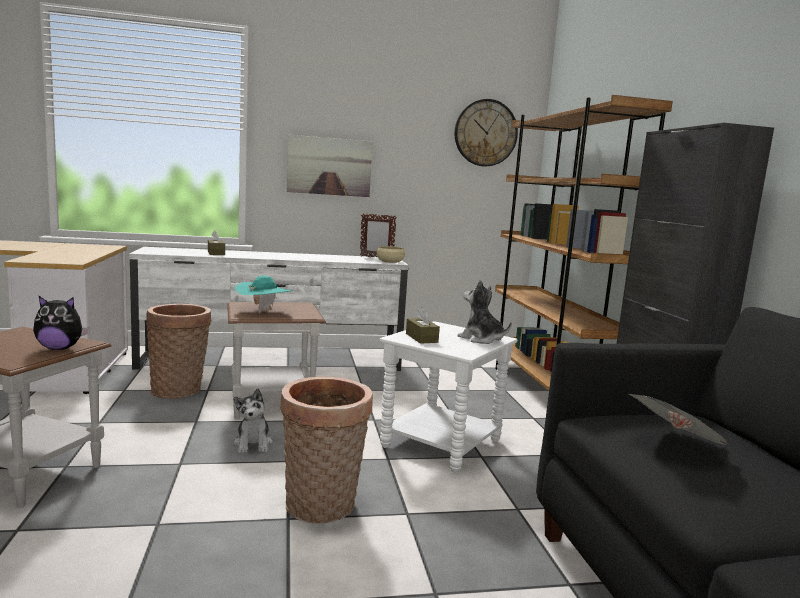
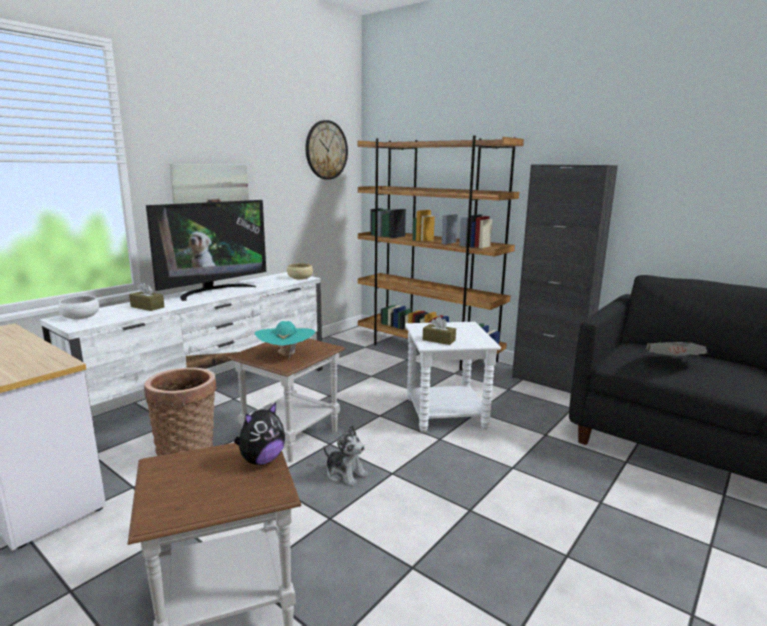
camera: 40 degrees left, 5 degrees up
(164, 249) = (80, 316): none -> white bowl
(290, 255) = (213, 291): none -> television
(322, 508) = (471, 491): basket -> none
(376, 258) = (277, 276): picture frame -> none
(481, 339) = (464, 329): plush toy -> none

